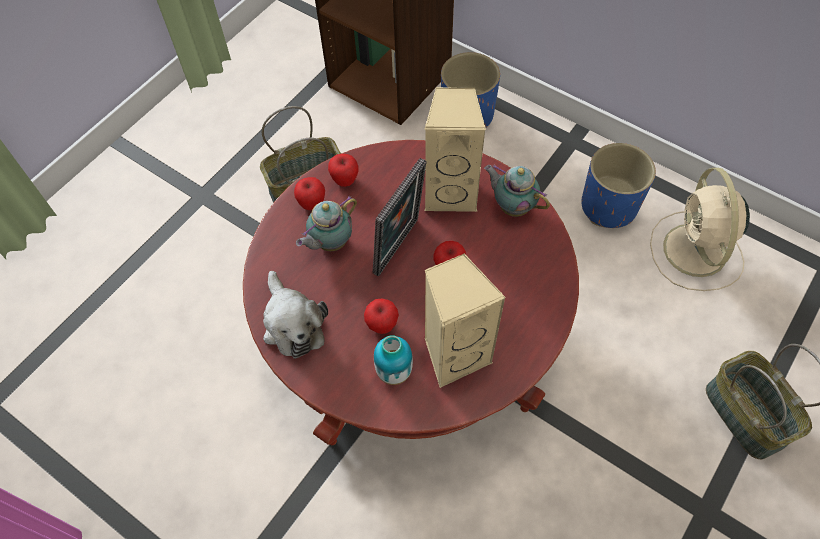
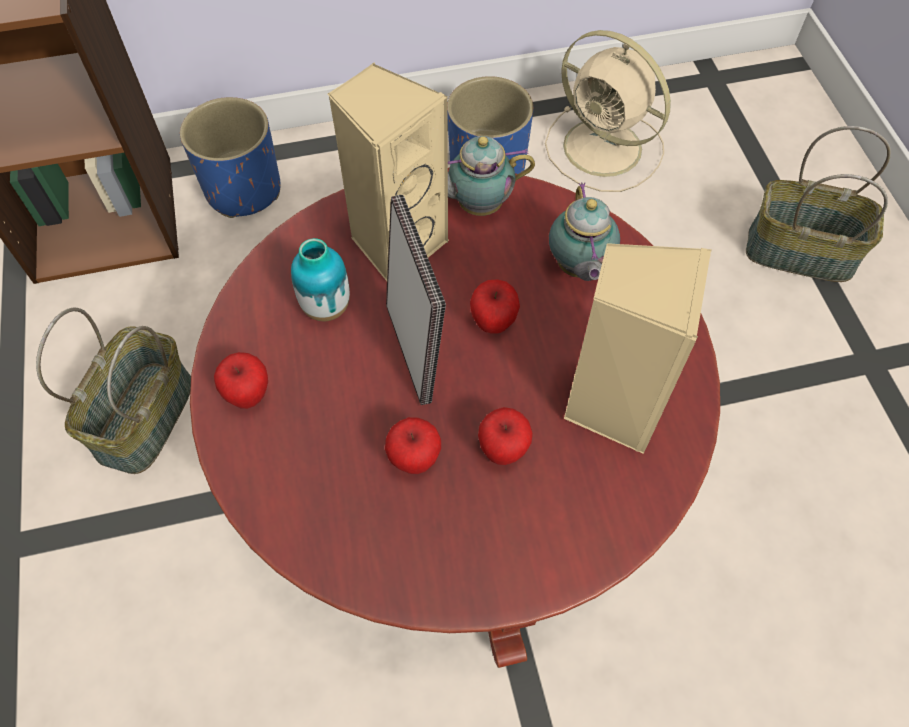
camera: 50 degrees left, 0 degrees up
(292, 323) = (401, 552): plush toy -> none
(330, 243) = (328, 419): teapot -> teapot (578, 268)
(345, 180) = (256, 334): apple -> apple (414, 460)
(394, 372) = (579, 486): vase -> vase (326, 307)

